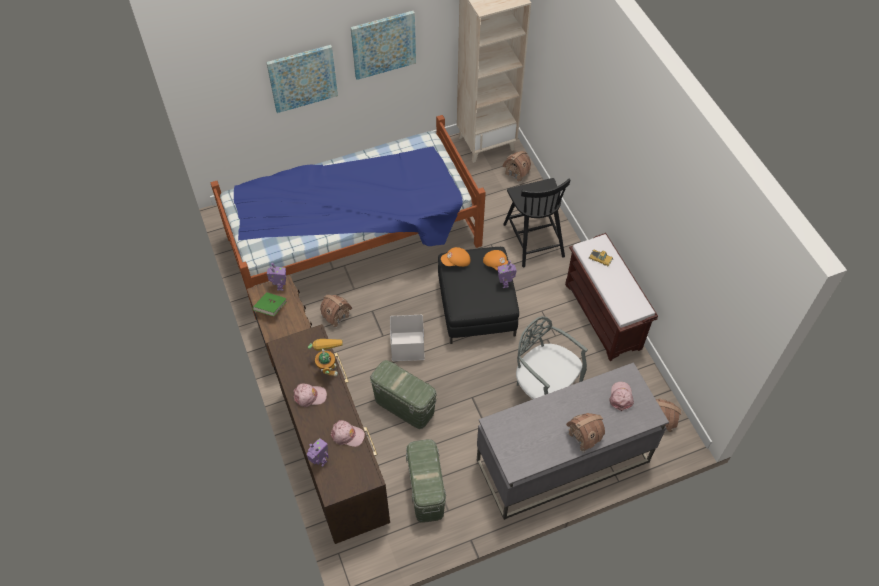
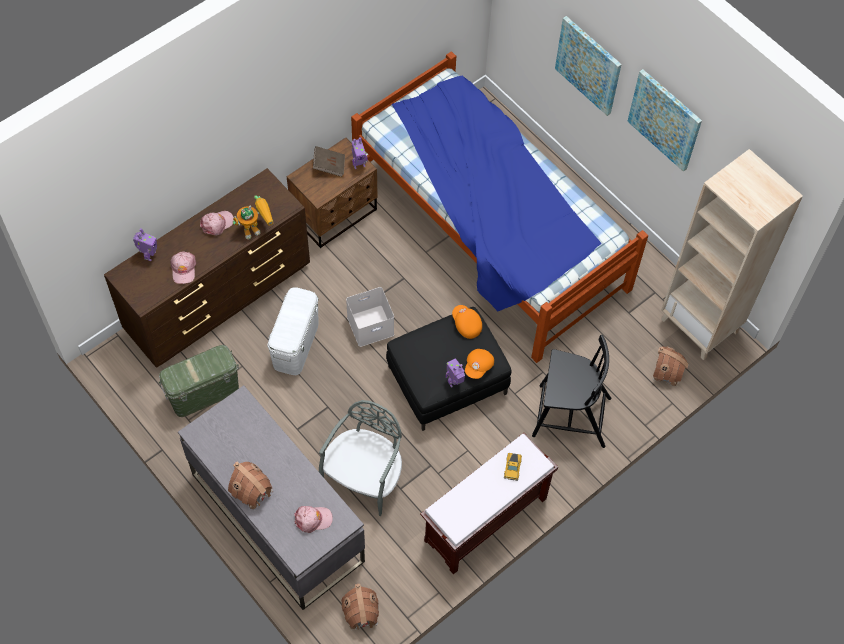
camera: 70 degrees right, 5 degrees up
(270, 308) = (329, 166): green book -> brown book
(310, 396) = (217, 224): pink cap -> pink cap turned 105 degrees counterclockwise
(336, 315) = (385, 246): toy house -> none
(404, 406) = (295, 344): green storage box -> white storage box
(533, 239) = (569, 416): black chair -> black chair turned 135 degrees counterclockwise

